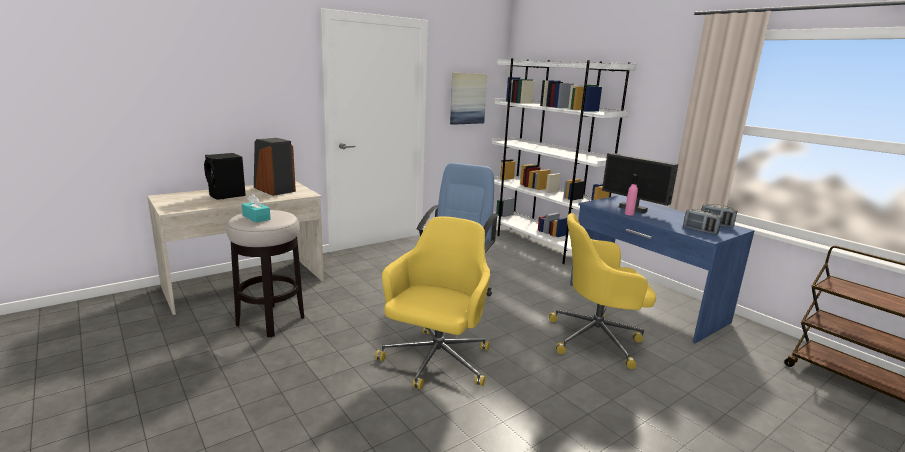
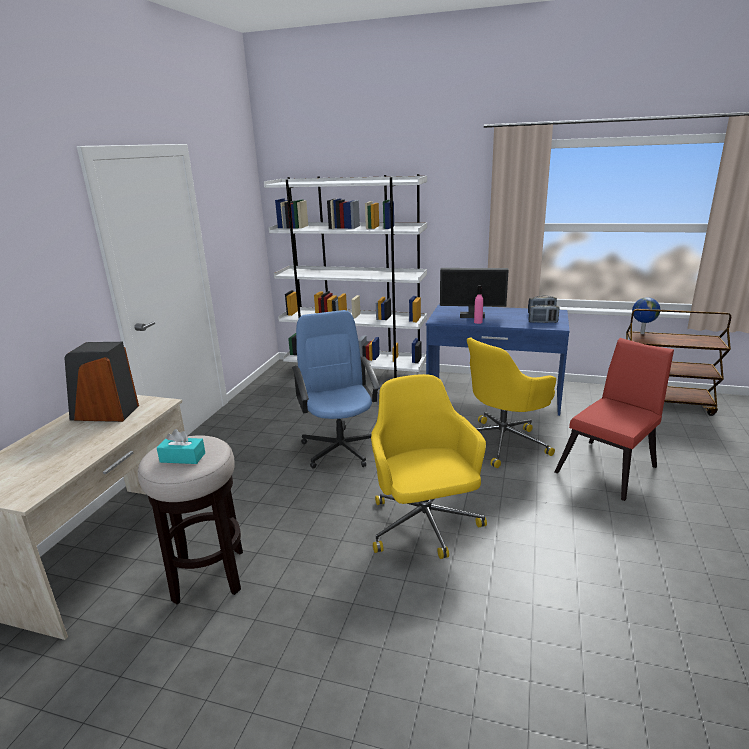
camera: 35 degrees left, 5 degrees up
(227, 195) = (59, 445): black speaker -> none
(467, 98) = (236, 232): picture -> none
(684, 406) = (610, 467): none -> red chair
(847, 282) = (641, 333): none -> globe

